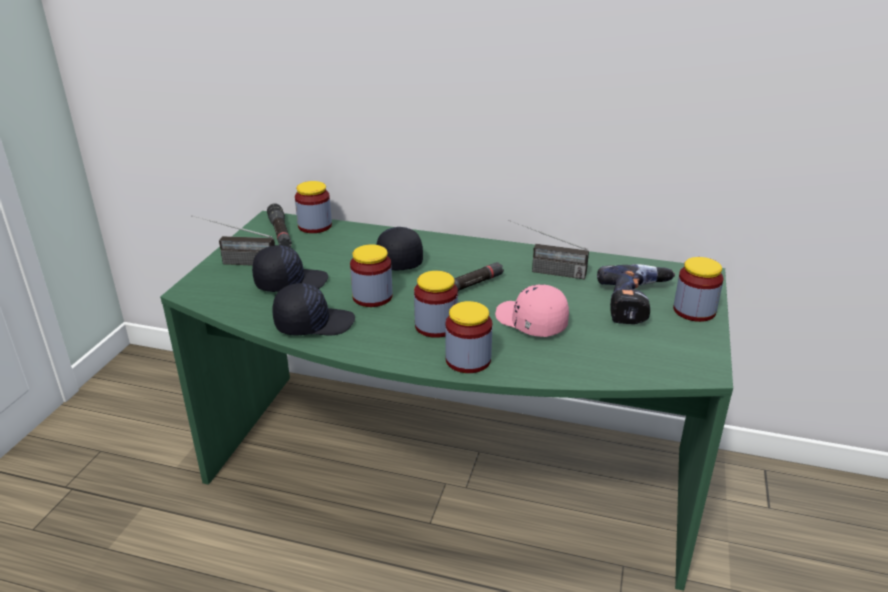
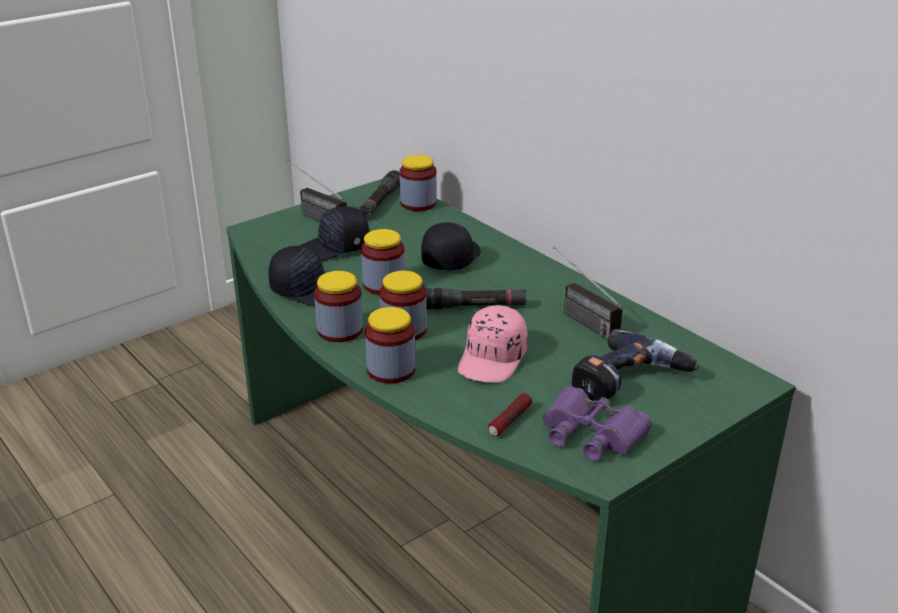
camera: 35 degrees right, 0 degrees up
(290, 282) = (334, 248): black cap -> black cap turned 135 degrees clockwise
(530, 322) = (493, 359): pink cap -> pink cap turned 150 degrees counterclockwise
(601, 361) = (509, 421): none -> flashlight
(661, 347) = (591, 433): none -> purple binoculars
(694, 311) = (683, 414): jar -> jar (340, 330)

